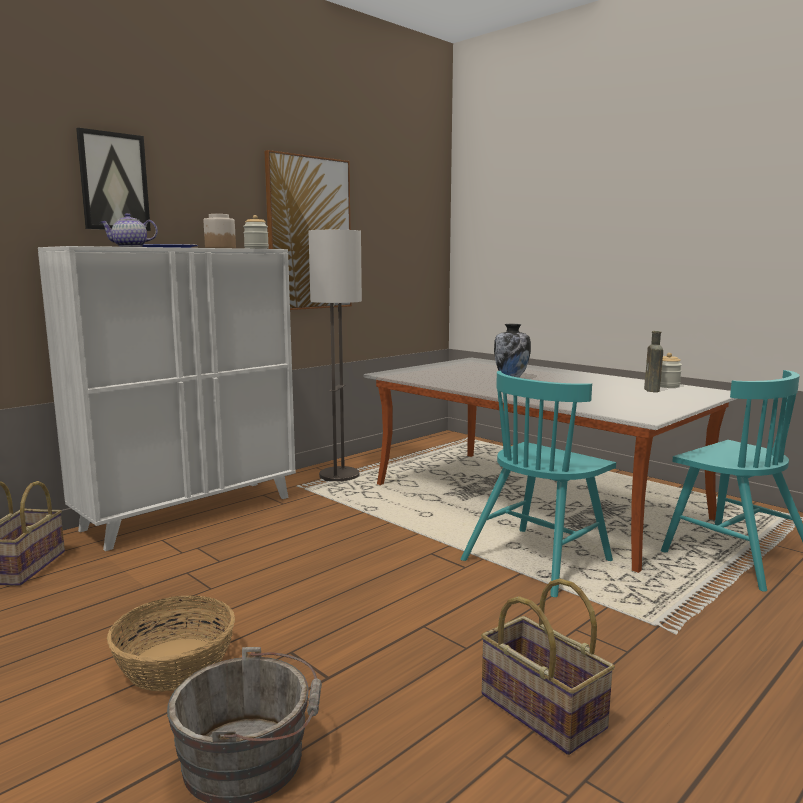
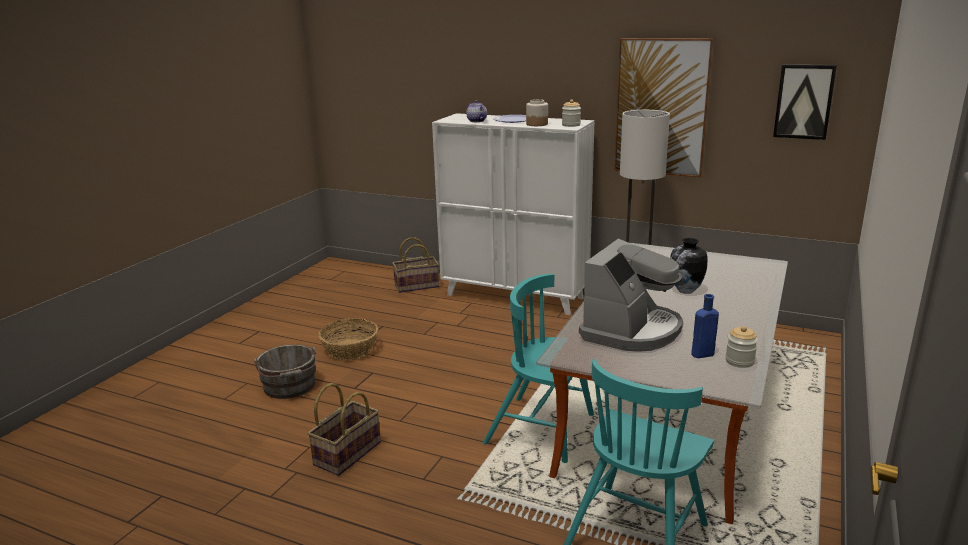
camera: 70 degrees right, 10 degrees up
(113, 182) = (502, 71): picture -> picture (804, 101)
(593, 396) = (632, 330): none -> coffee machine
(652, 390) = (701, 354): brown bottle -> blue bottle

